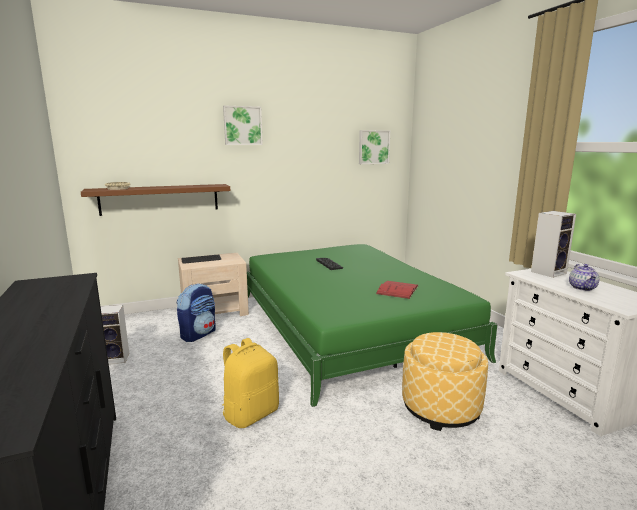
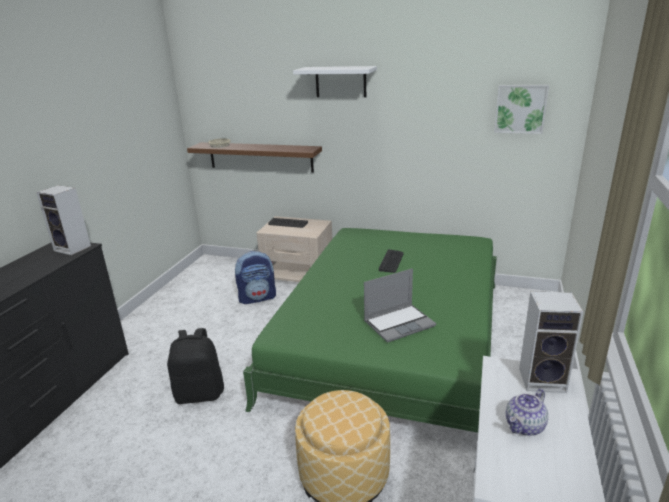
camera: 40 degrees right, 10 degrees up
(117, 358) = (183, 300): speaker -> speaker (74, 248)
(242, 125) = (340, 81): picture -> white shelf
(251, 414) = (200, 393): yellow backpack -> black backpack
(397, 290) = (399, 323): red book -> laptop

